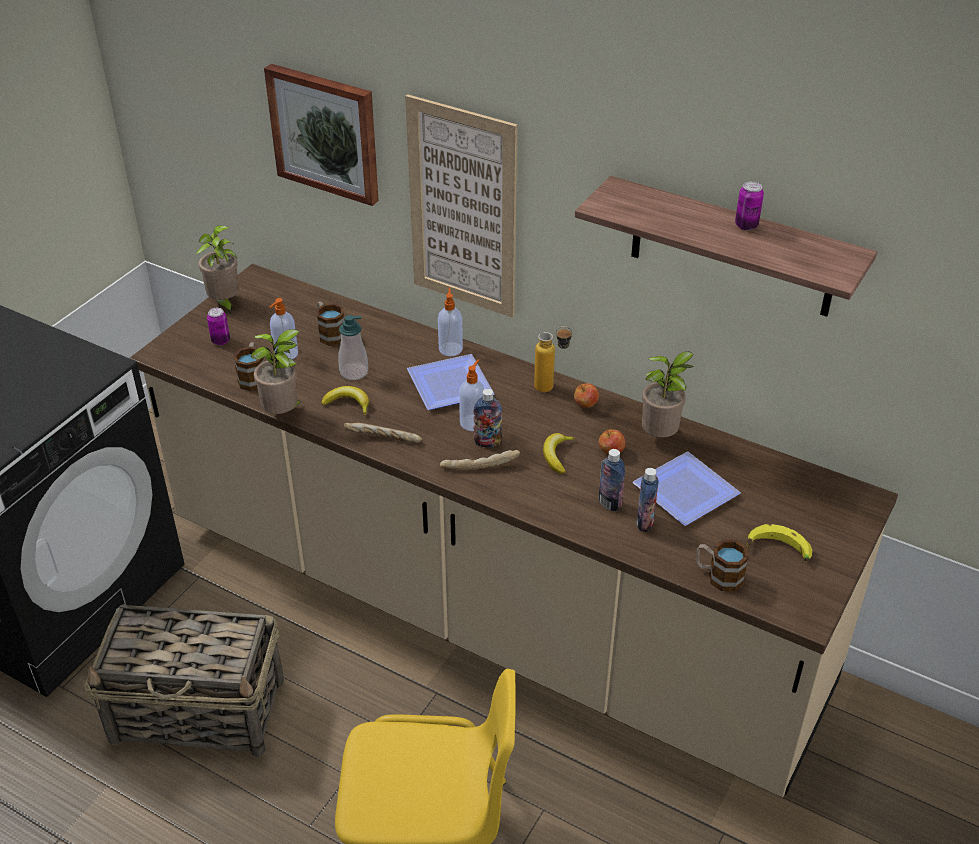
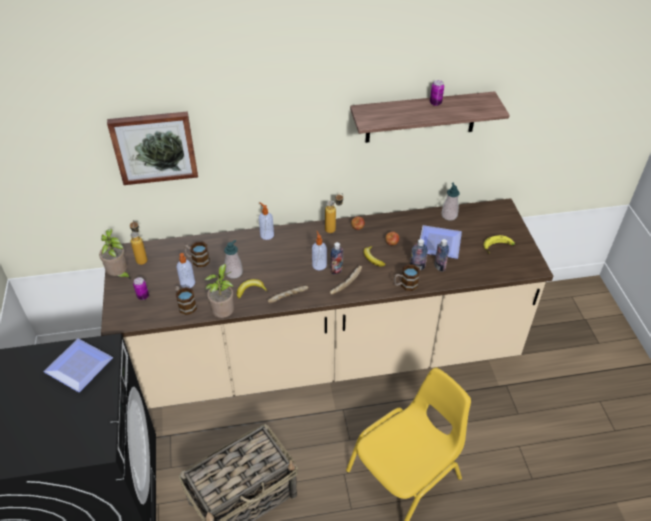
camera: 40 degrees left, 5 degrees up
(271, 297) = (141, 258): none -> bottle
(453, 386) = (290, 252): plate -> plate (82, 366)
(463, 209) = (257, 156): picture -> none
(661, 436) = (403, 224): potted plant -> none
(718, 576) = (490, 272): mug -> mug (405, 285)
(752, 462) = (449, 215): none -> soap dispenser

